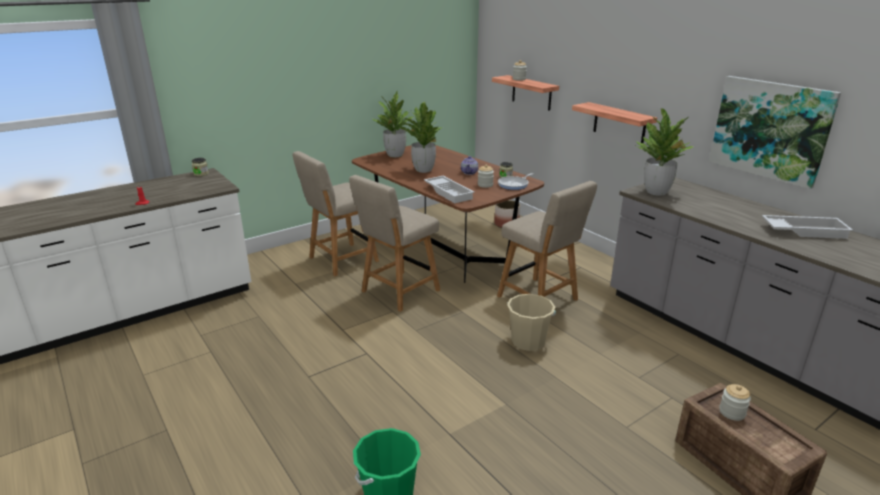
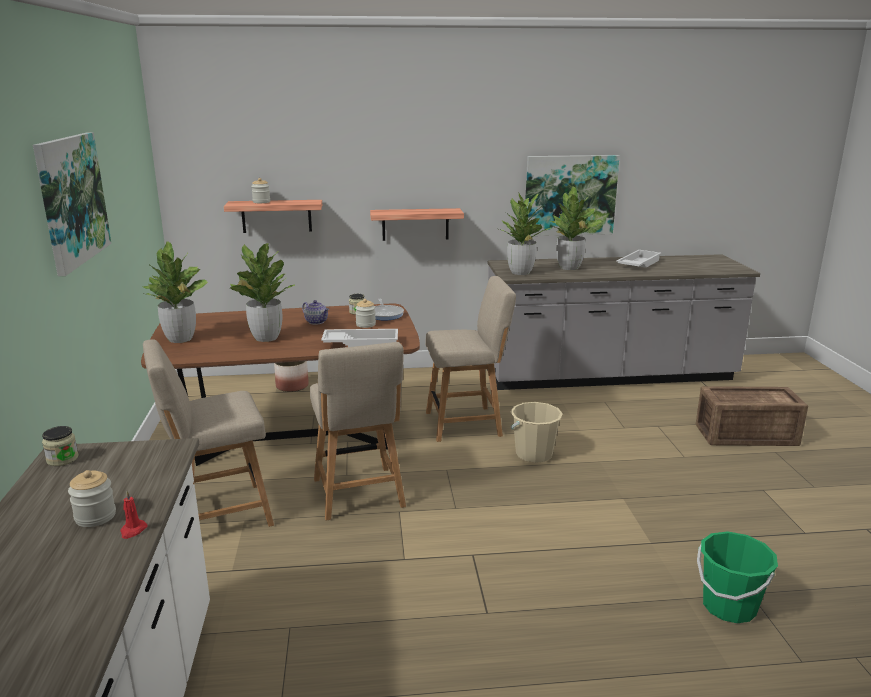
camera: 60 degrees left, 5 degrees down
(328, 52) = (71, 200): none -> picture
(340, 260) = (218, 514): beige chair -> beige chair turned 75 degrees clockwise
(715, 205) = (569, 267): none -> potted plant
(732, 412) = (736, 397): jar -> jar (95, 516)

